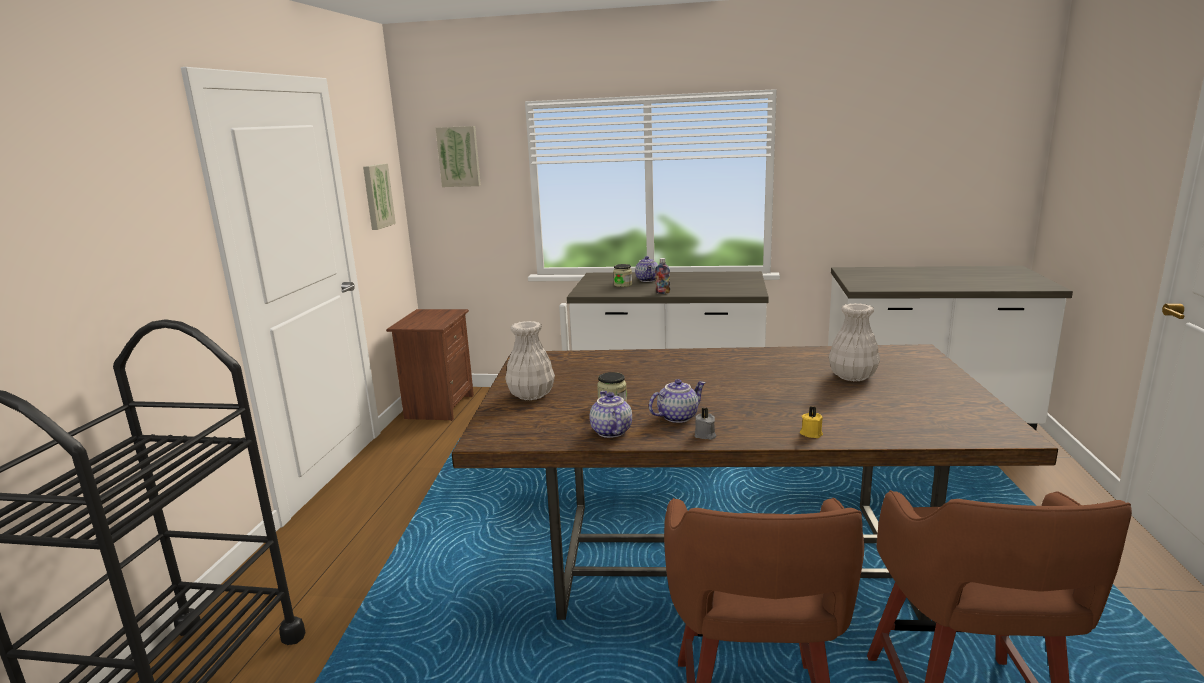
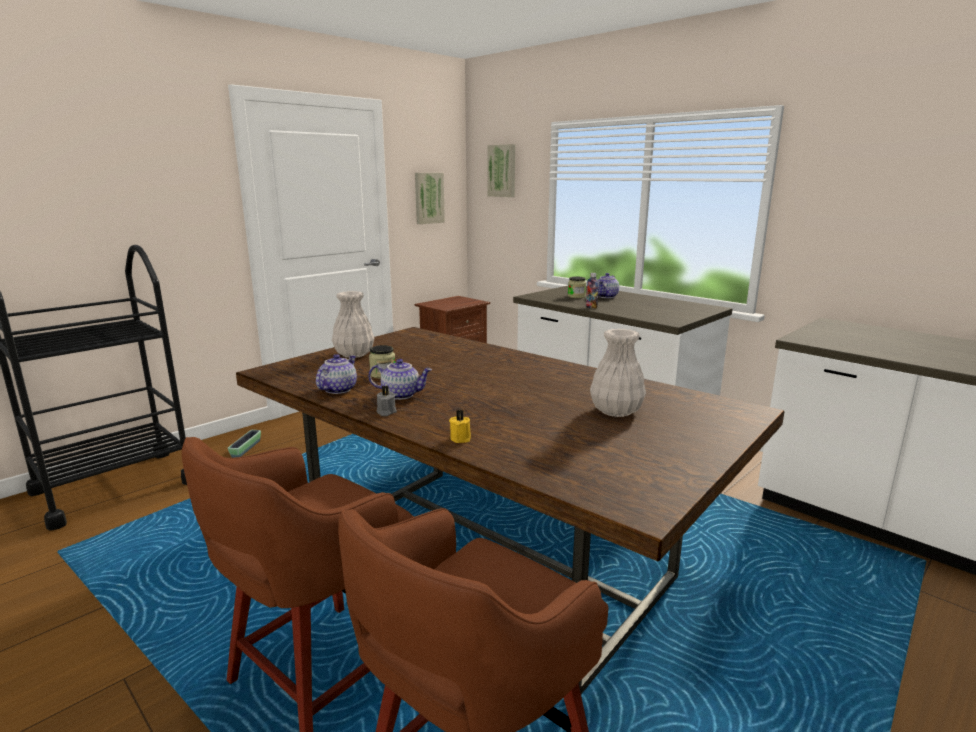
camera: 35 degrees right, 0 degrees up
(307, 571) = (246, 449): none -> planter

